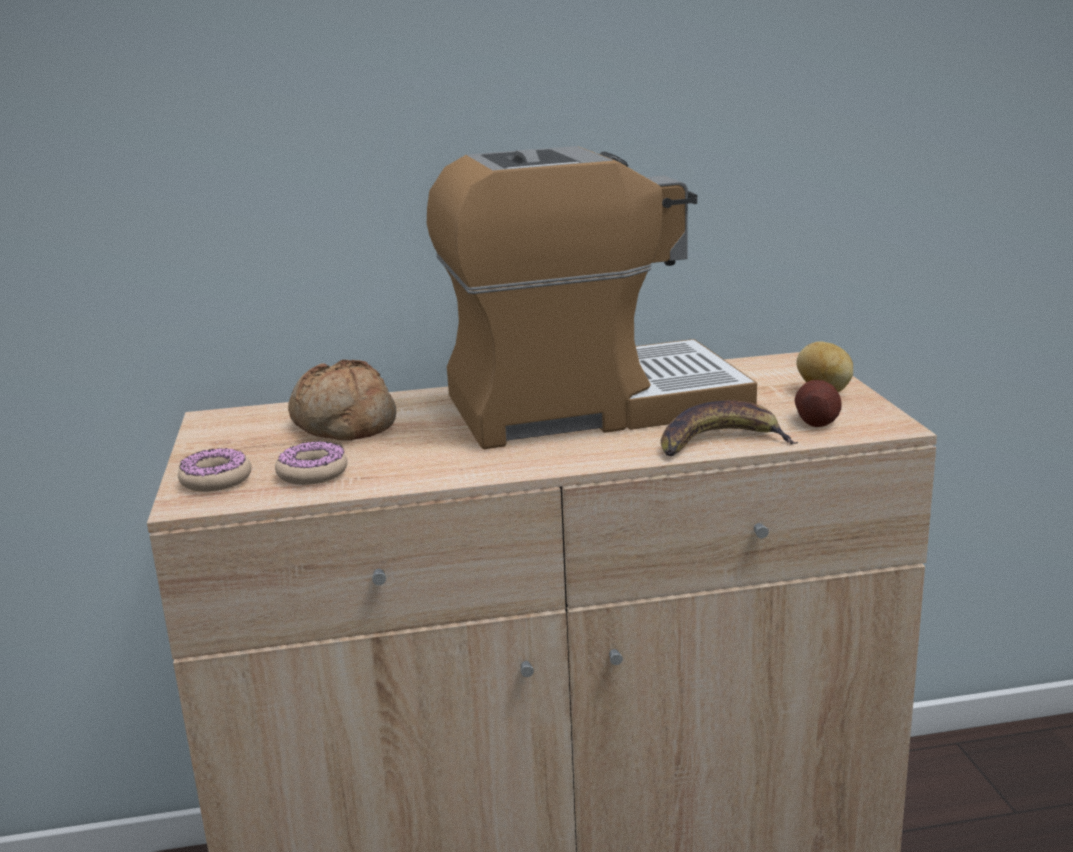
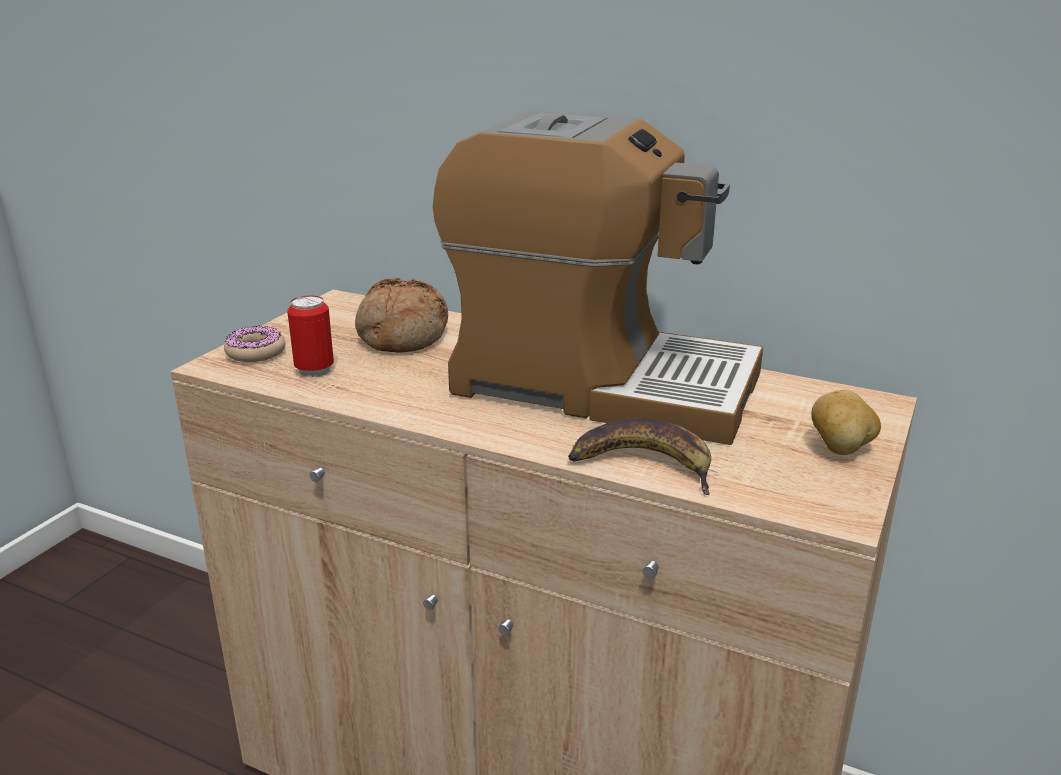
camera: 35 degrees right, 5 degrees up
(312, 473) = (314, 370): donut -> can
(816, 420) = (774, 478): potato -> none

